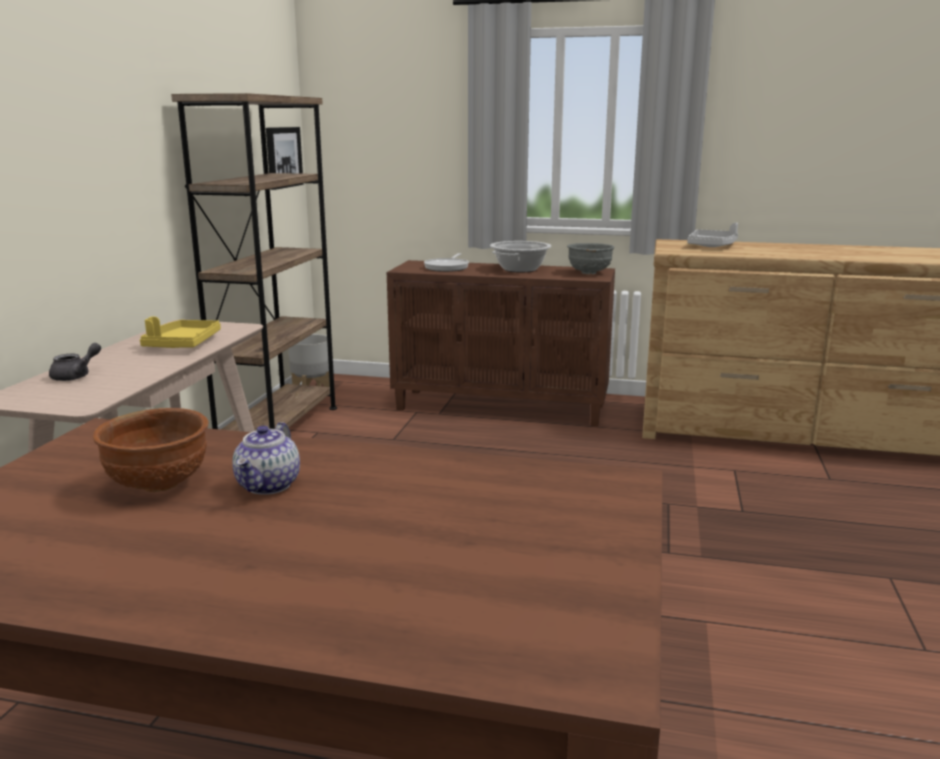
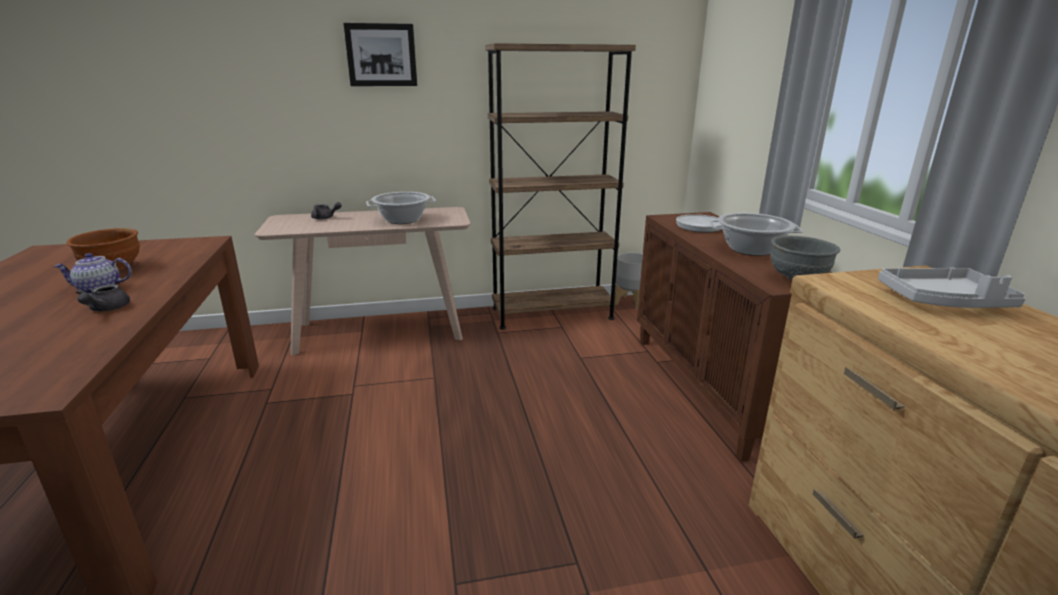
camera: 65 degrees right, 5 degrees up
(182, 344) = (403, 220): yellow tray -> cooking pot
(283, 157) = (653, 99): picture -> picture (381, 55)
(373, 474) = (105, 309): none -> grey teapot

